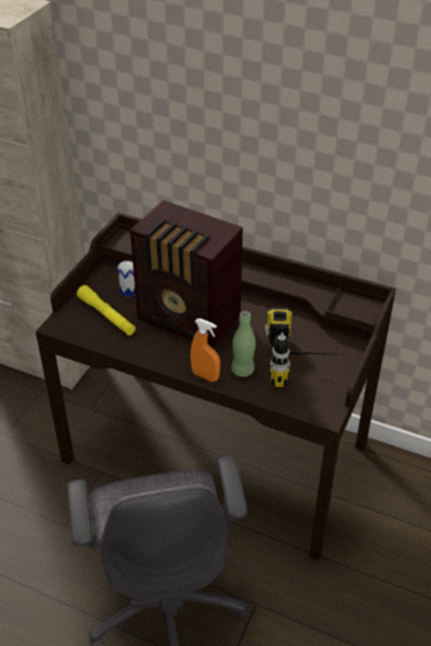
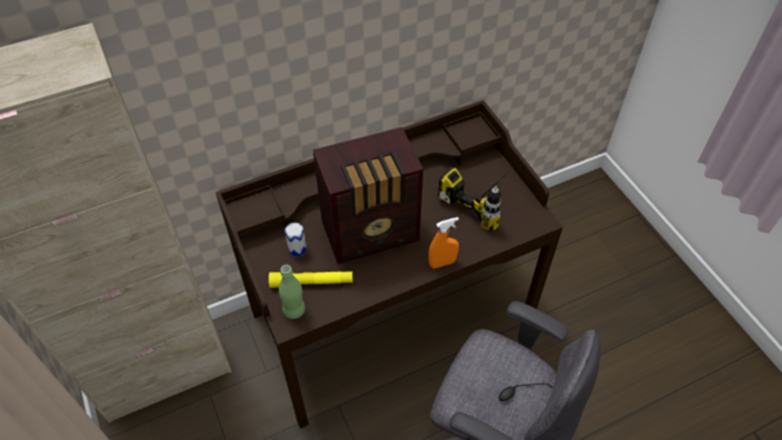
camera: 50 degrees left, 10 degrees up
(243, 370) = (457, 237): green bottle -> green bottle (294, 310)

